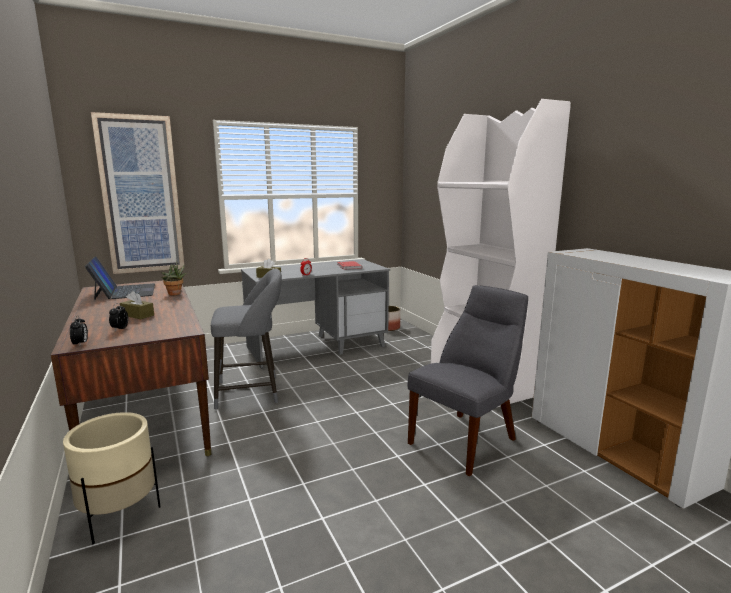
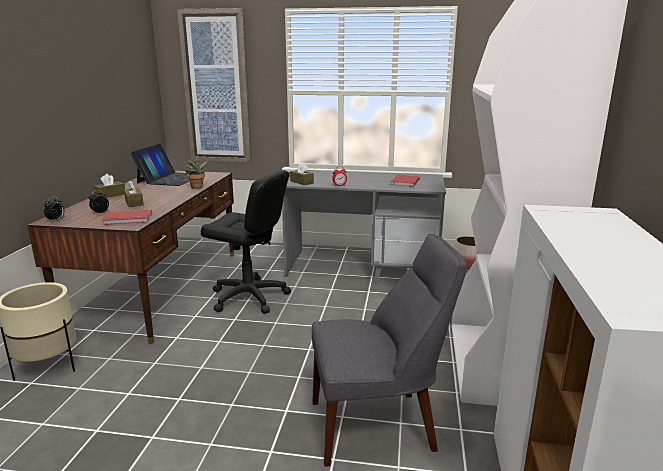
camera: 35 degrees right, 5 degrees up
(89, 314) = (110, 195): none -> brown tissue box
(170, 328) = (128, 219): none -> red book
(252, 392) = (249, 297): grey stool -> black office chair

